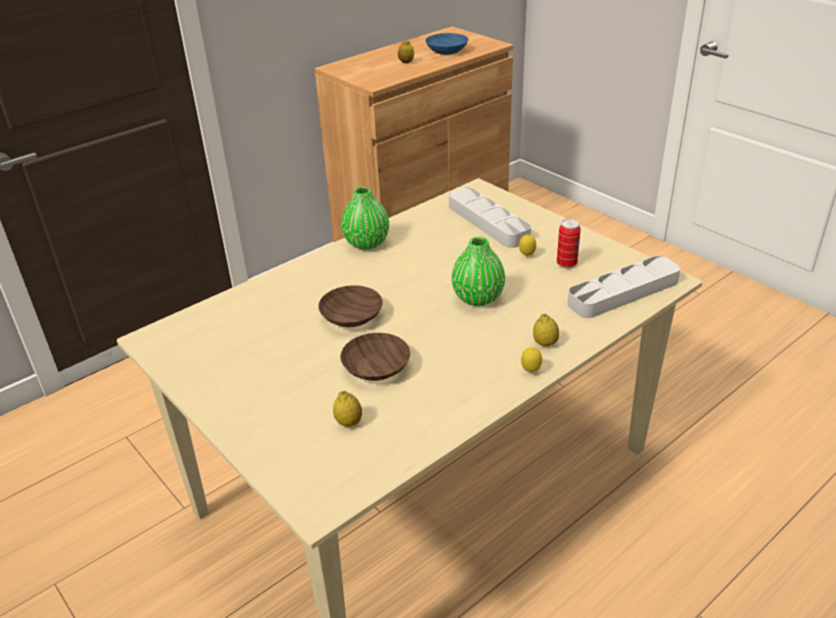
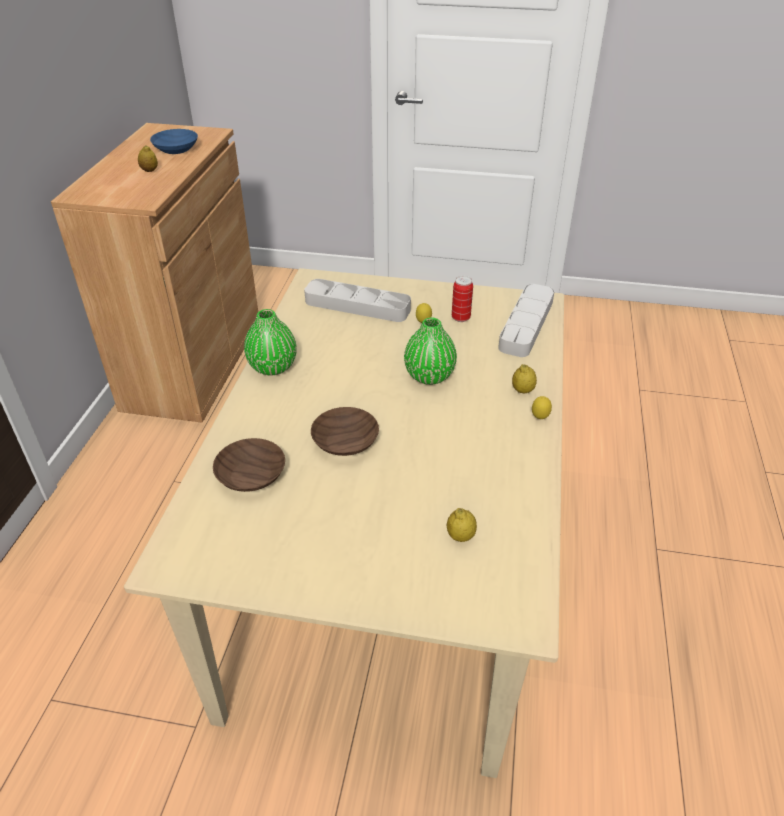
camera: 40 degrees left, 5 degrees up
(375, 367) = (421, 476): brown bowl -> brown bowl (249, 475)

